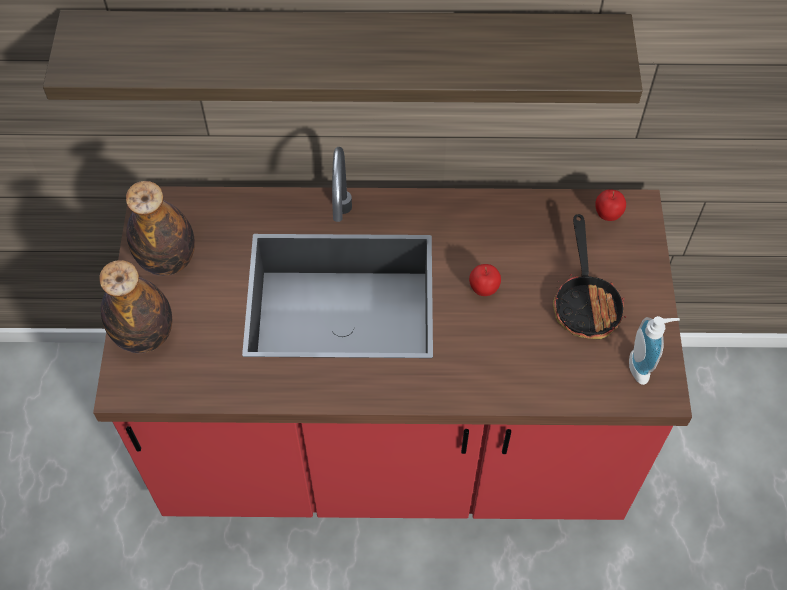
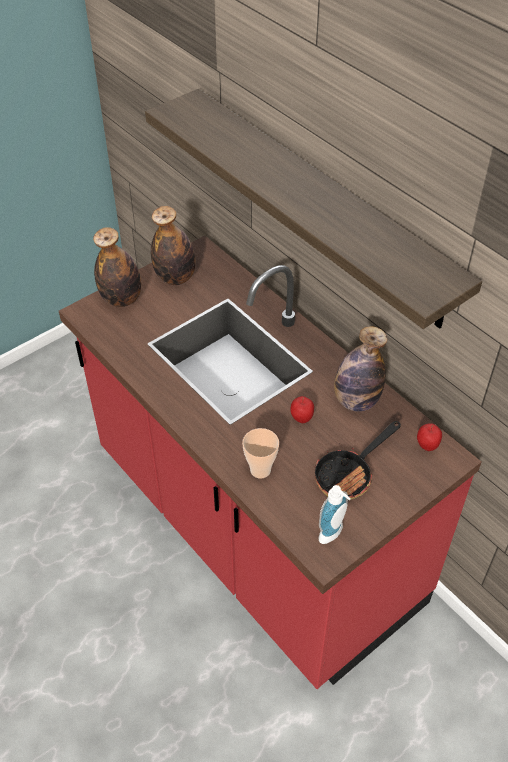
camera: 50 degrees right, 10 degrees down
(503, 229) = (356, 401): none -> bottle
(515, 372) = (260, 470): none -> cup

